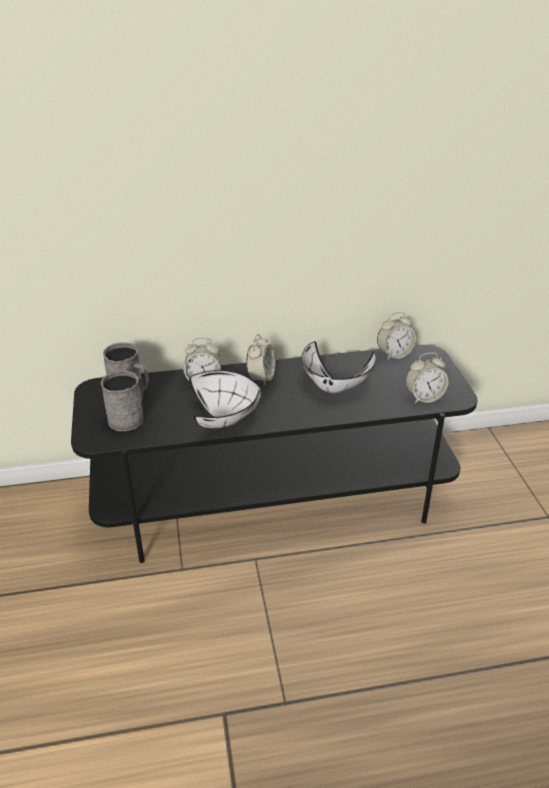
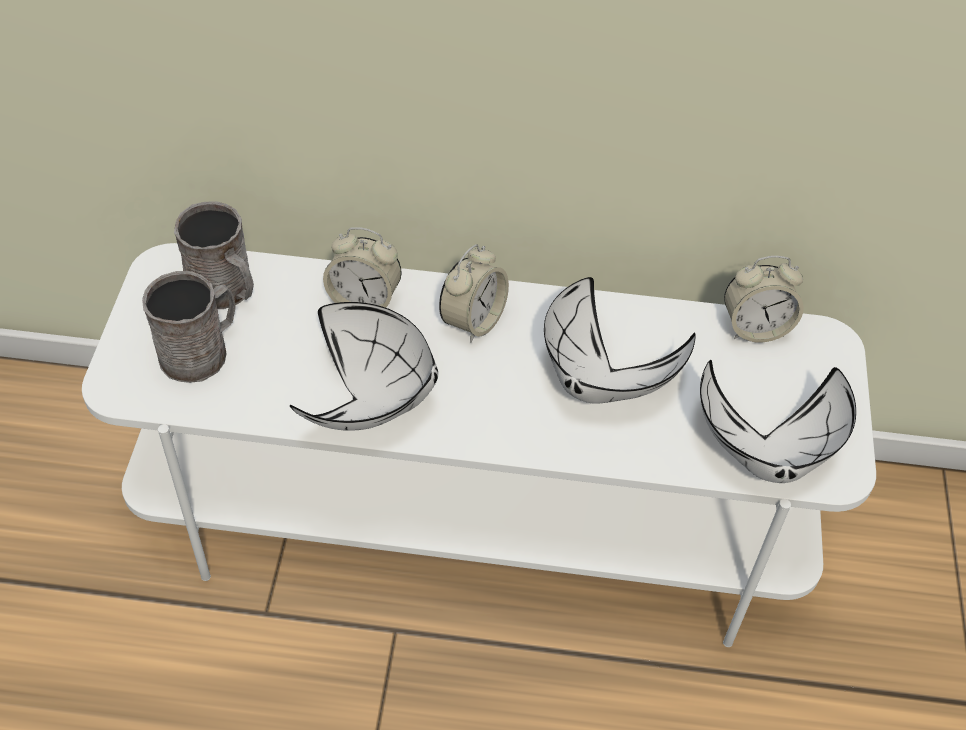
camera: 15 degrees right, 15 degrees up
(276, 499) = (478, 516): black tv stand -> white tv stand
(424, 397) = (767, 452): alarm clock -> white bowl

